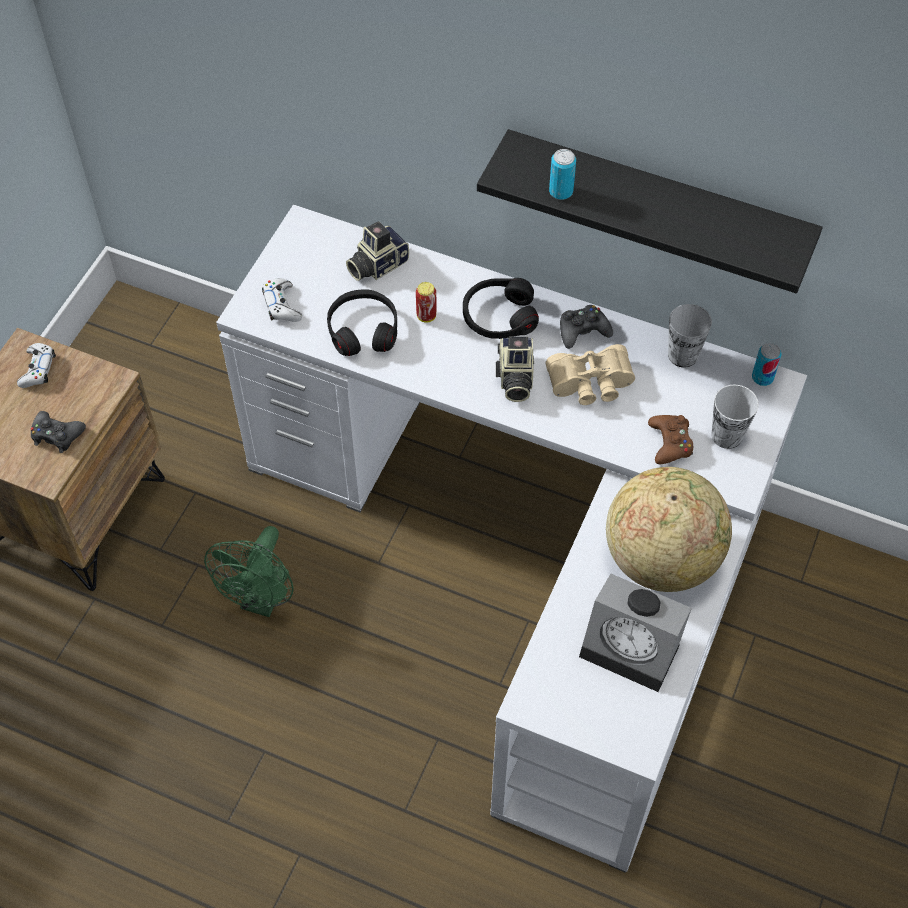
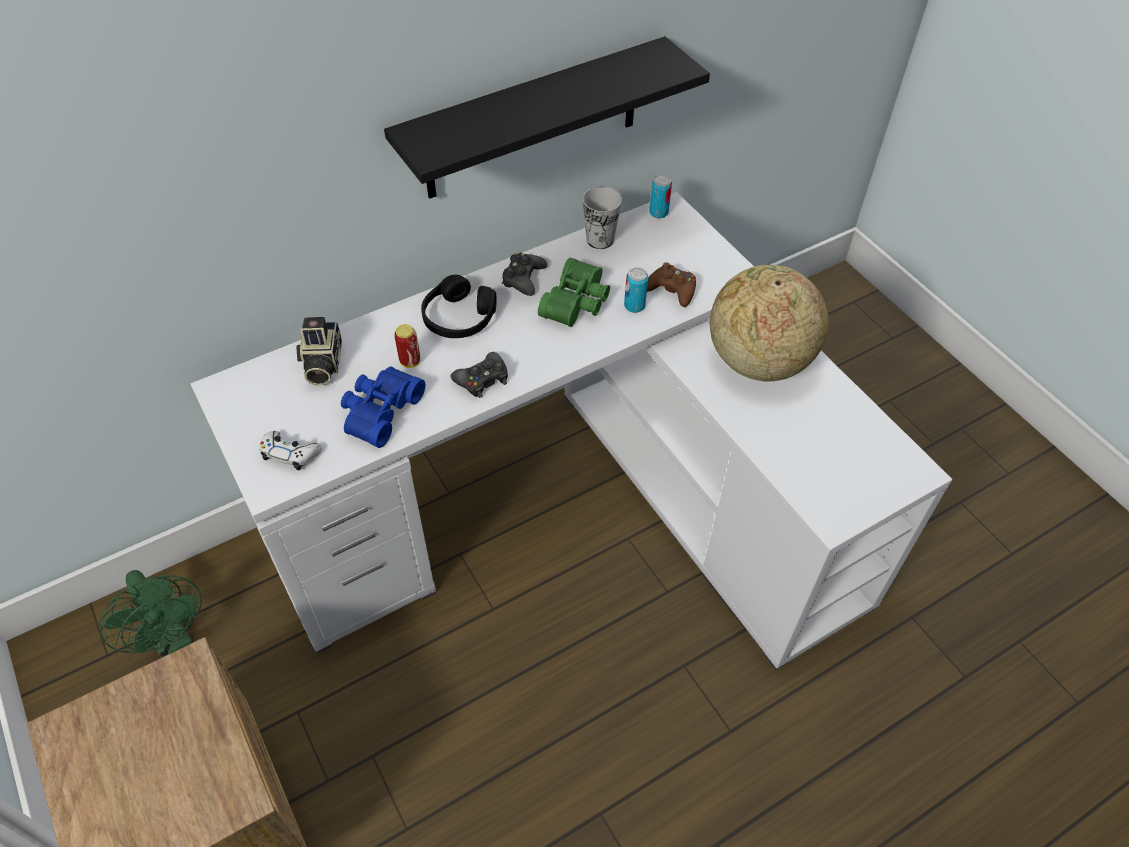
camera: 55 degrees left, 5 degrees down
(37, 369) = (101, 732): white game controller -> none
(57, 435) = (200, 760): black game controller -> black game controller (482, 379)
(262, 600) = (452, 722): green fan -> green fan (172, 638)
(363, 330) = (379, 411): black headphones -> blue binoculars
(514, 378) = (528, 343): camera -> none
(561, 191) = (487, 134): can -> can (634, 306)
(591, 385) = (578, 303): beige binoculars -> green binoculars
(634, 648) = (826, 423): alarm clock -> none
(727, 435) = (691, 258): cup -> none

